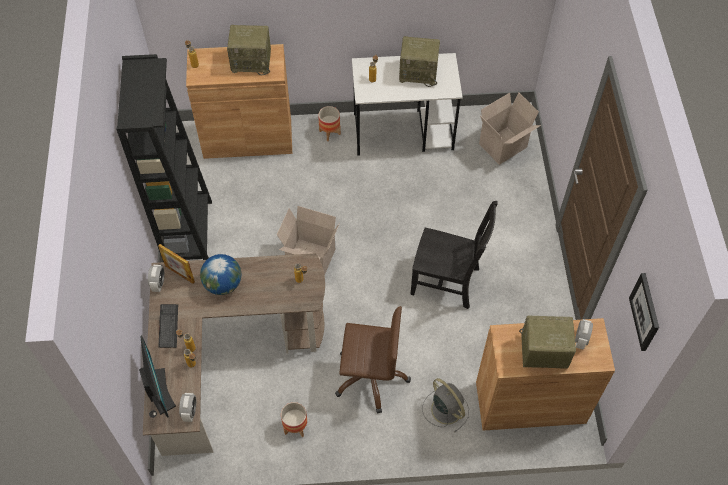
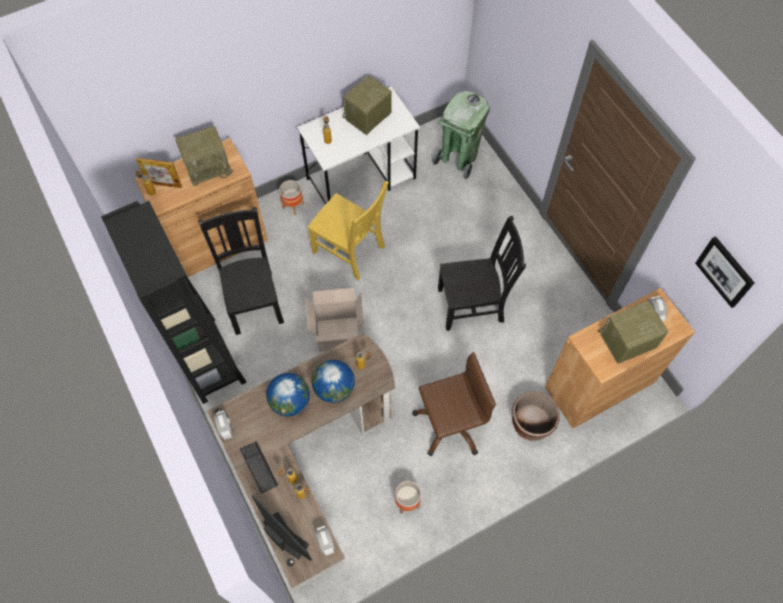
camera: 25 degrees left, 5 degrees up
(179, 274) = (242, 409): picture frame -> picture frame (164, 184)
(253, 200) = (253, 301): none -> black chair
(266, 289) = (334, 388): none -> globe
(360, 190) = (350, 251): none -> yellow chair
(419, 72) = (368, 117): radio -> radio turned 150 degrees clockwise
(445, 408) = (531, 423): grey fan -> brown planter
(503, 147) = (458, 158): cardboard box -> green trash can

